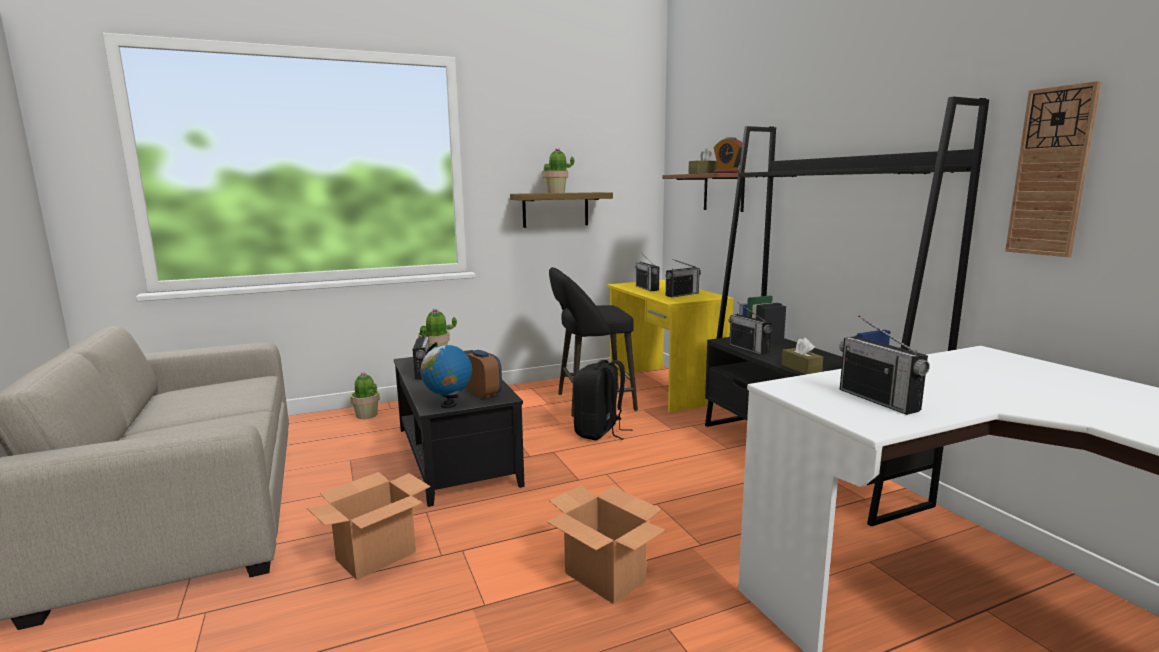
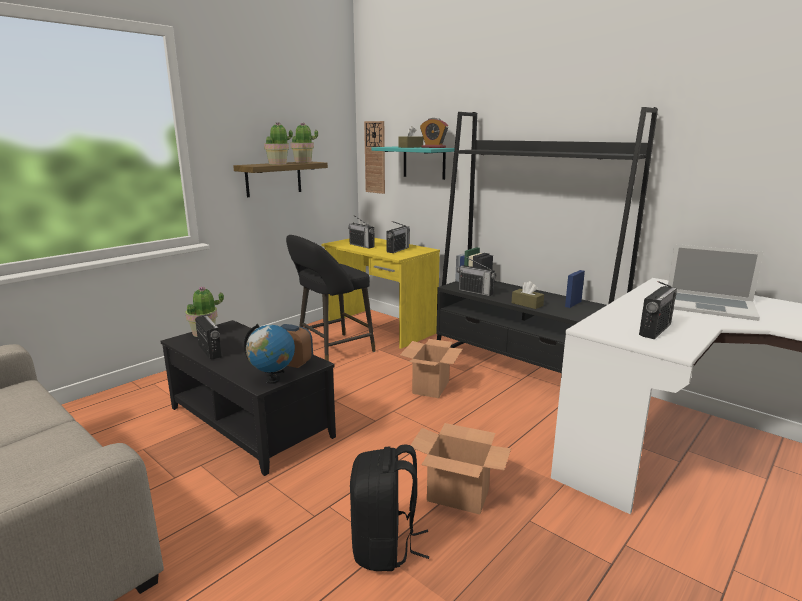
camera: 25 degrees left, 5 degrees up
(366, 415) = (120, 400): potted plant -> potted plant (303, 162)
(377, 555) = (255, 533): cardboard box -> cardboard box (430, 387)
(599, 432) = (359, 376): black backpack -> black backpack (385, 547)
(723, 192) = (424, 162): brown shelf -> turquoise shelf
(878, 400) = (655, 330): radio -> radio turned 90 degrees counterclockwise
(1022, 385) = (709, 305): none -> laptop
(1051, 172) = (699, 161): wall clock -> wall clock (375, 157)

